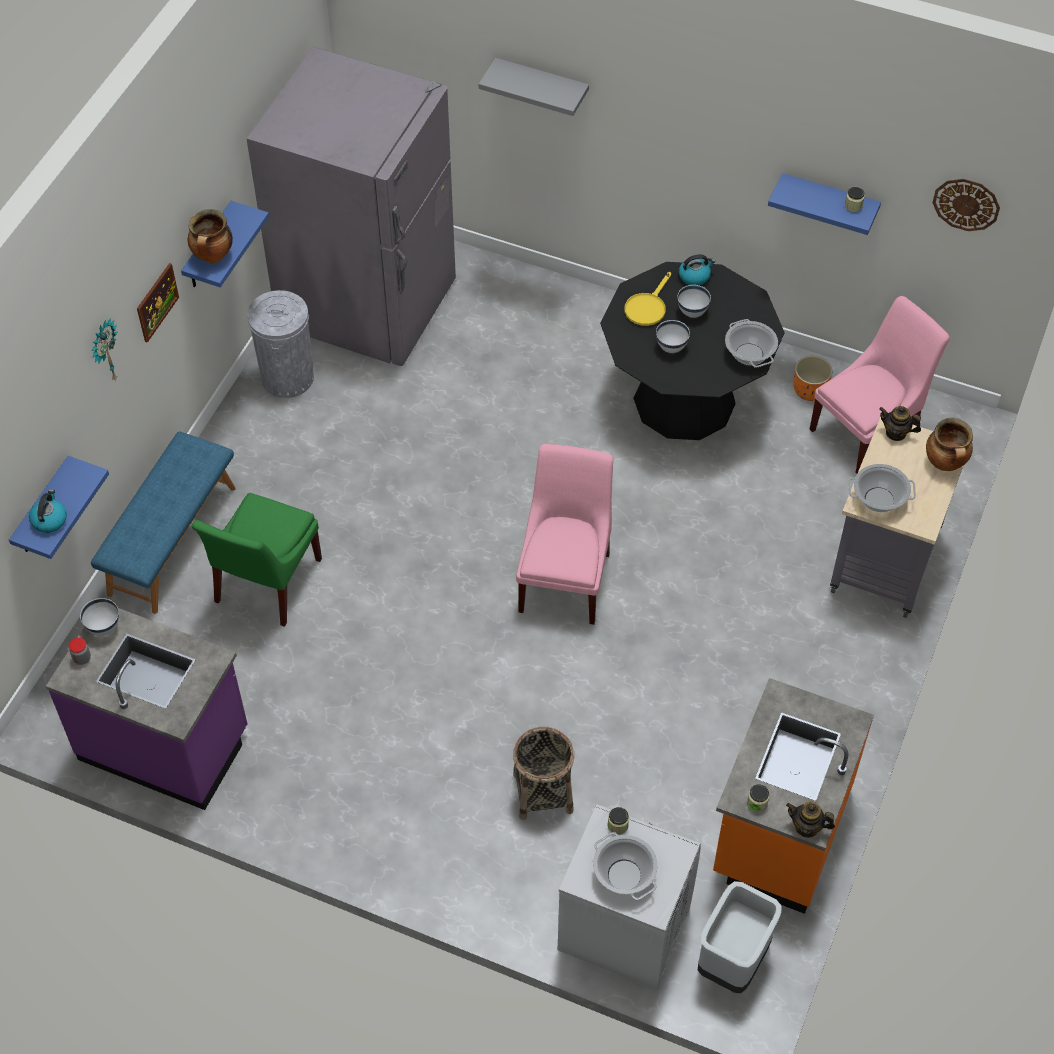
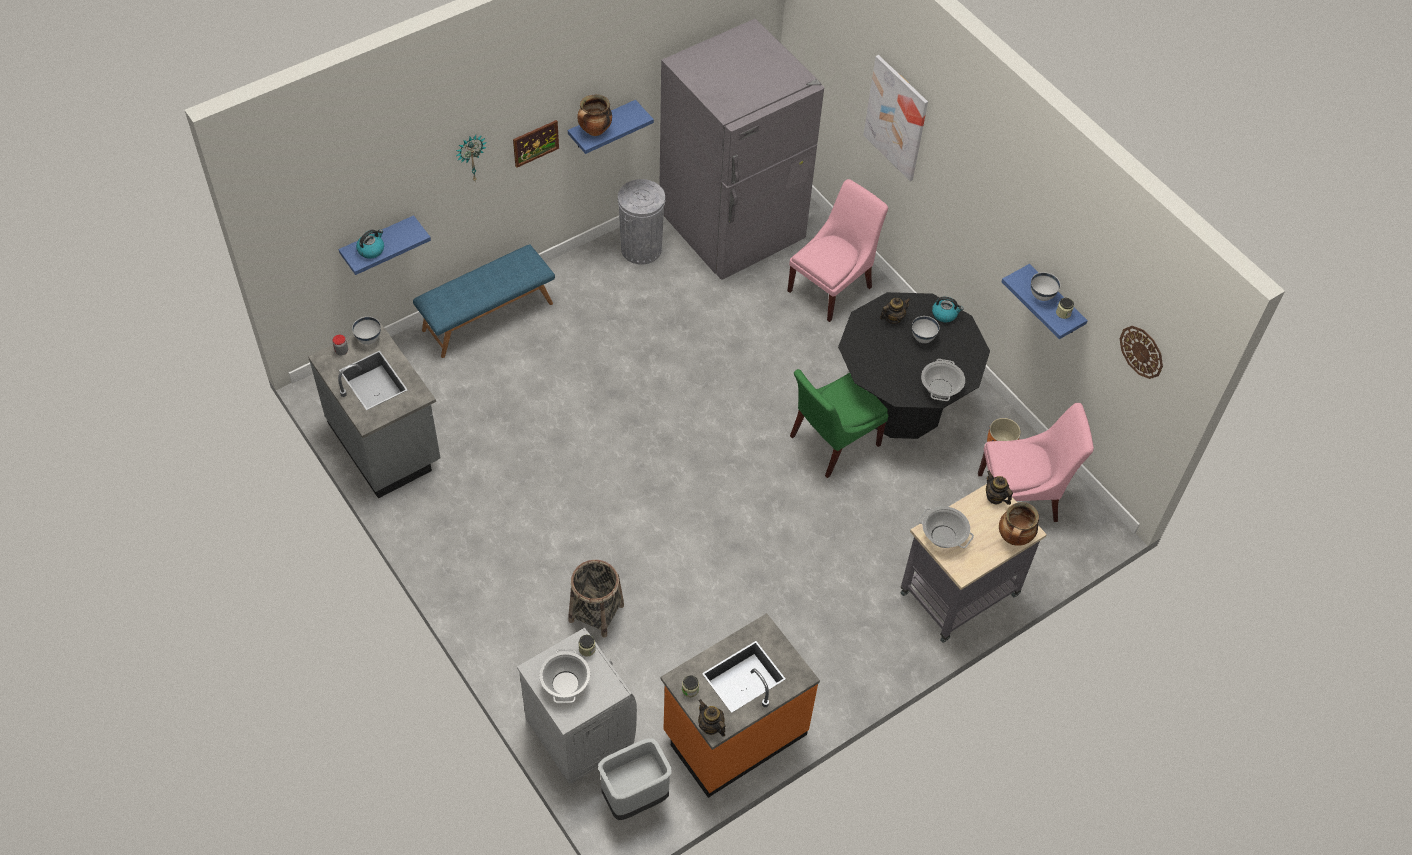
camera: 30 degrees right, 0 degrees up
(165, 744) = (386, 443): purple counter -> grey counter
(265, 584) = (523, 376): green chair -> green chair (831, 442)
(541, 85) = (896, 118): grey shelf -> picture
(566, 578) = (722, 480): pink chair -> pink chair (832, 287)
(647, 307) = (893, 318): yellow frying pan -> teapot
(671, 348) = (887, 355): white bowl -> white bowl (1041, 296)

